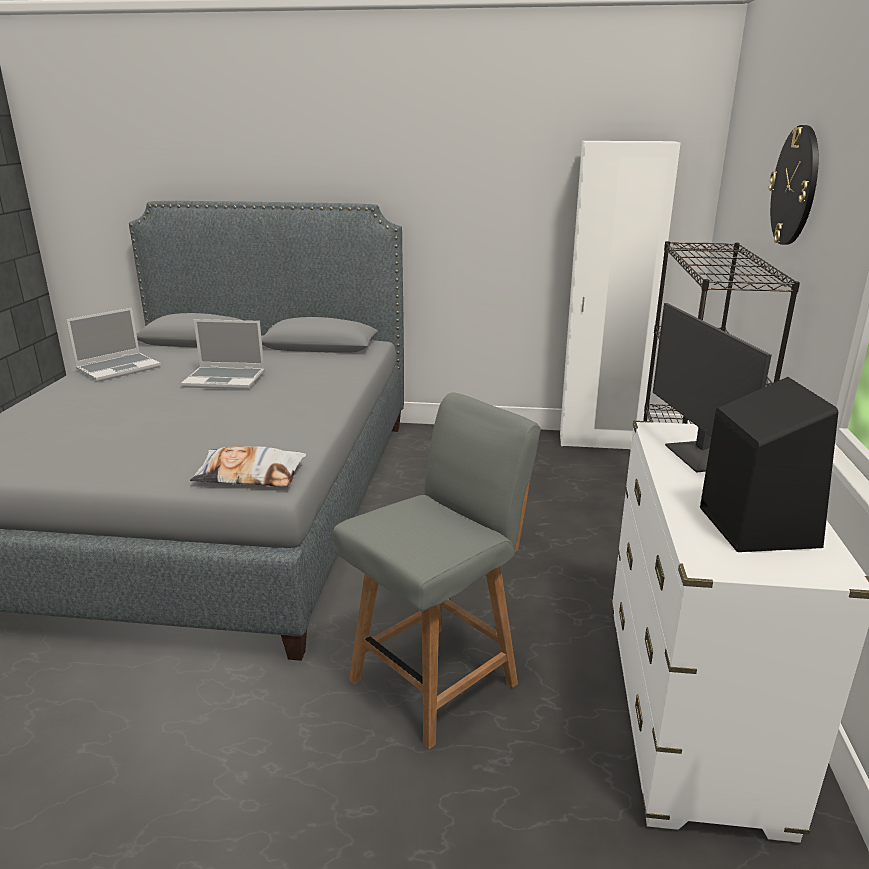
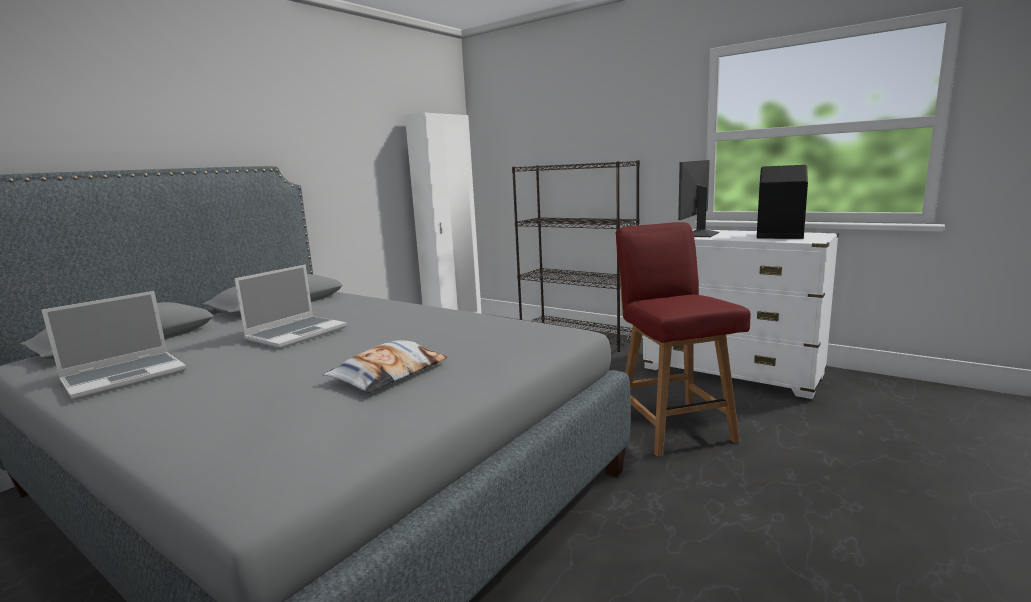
camera: 60 degrees left, 10 degrees down
(119, 368) = (126, 376): laptop -> laptop turned 60 degrees clockwise
(250, 475) = (543, 337): pillow -> pillow (389, 374)
(437, 680) = (673, 427): grey chair -> red chair
(701, 456) = (699, 234): monitor -> monitor turned 105 degrees clockwise
(795, 186) = (596, 120): wall clock -> none

